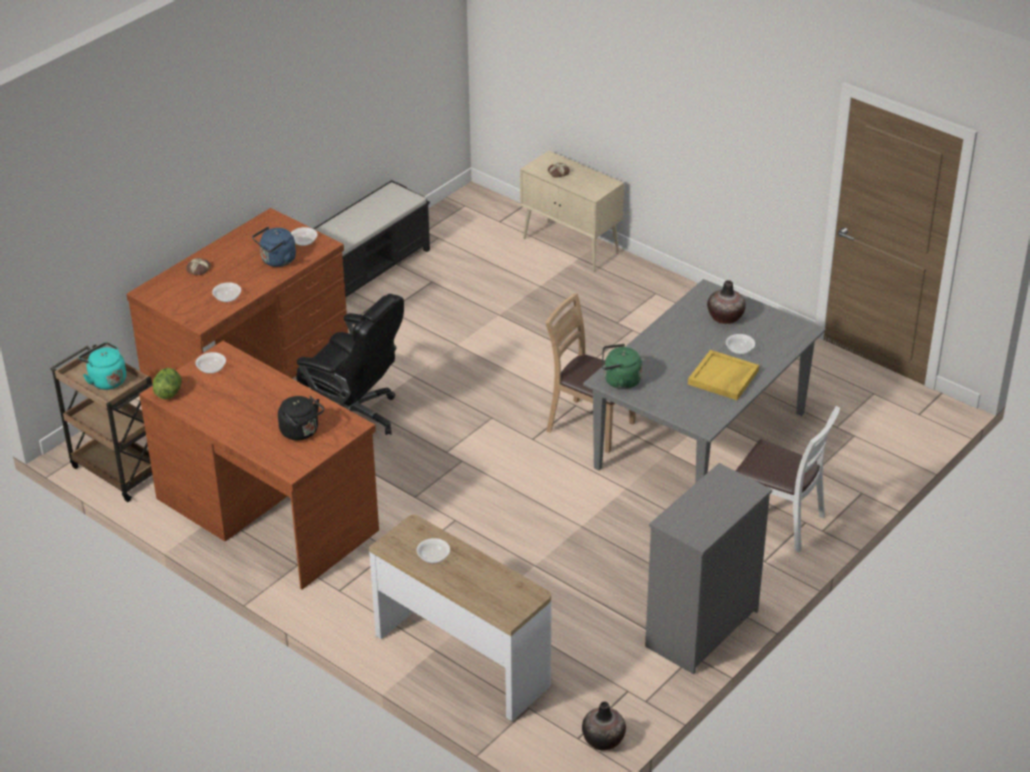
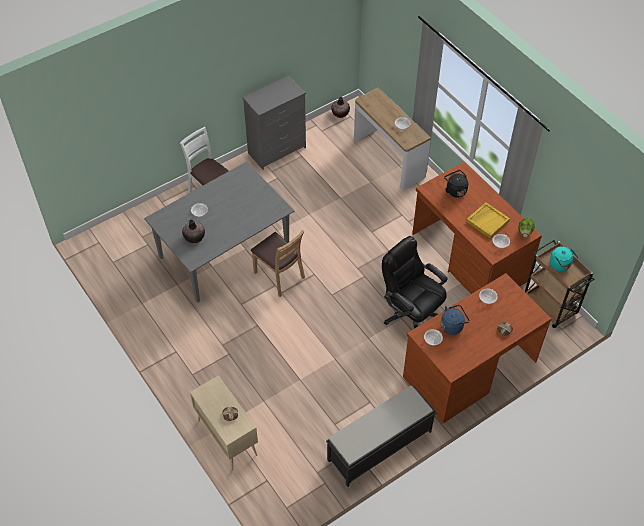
camera: 165 degrees left, 15 degrees up
(619, 381) = (274, 206): green kettle -> none
(723, 378) = (219, 196): yellow tray -> yellow tray (487, 221)

